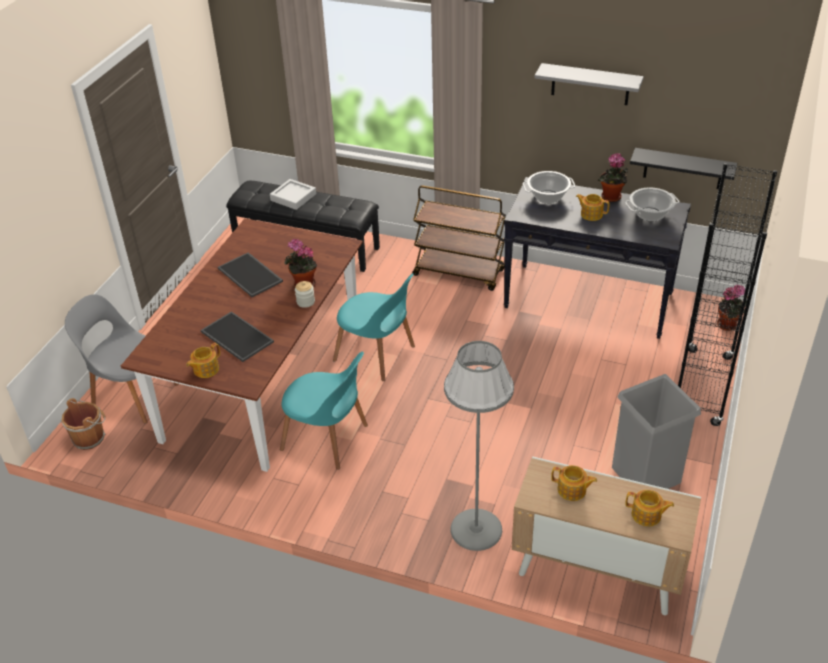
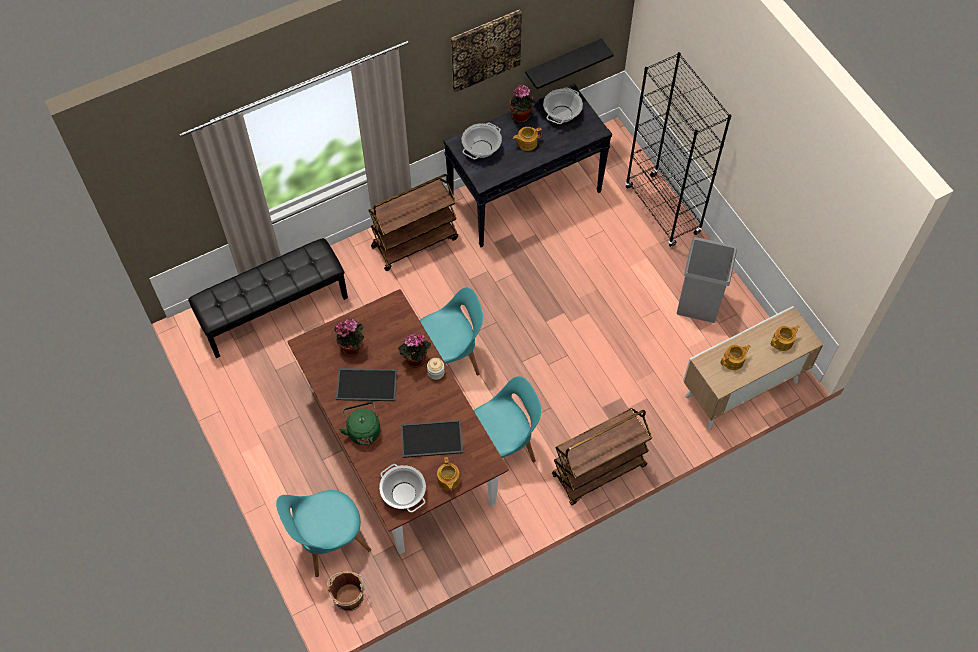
camera: 50 degrees left, 20 degrees up
(132, 394) = (328, 540): grey chair -> turquoise chair
(165, 352) = (403, 493): none -> cooking pot
(204, 297) = (363, 430): none -> green kettle
(293, 197) = (256, 284): grey tray -> none
(376, 520) = (598, 471): none -> brown cart
(476, 529) = (656, 424): grey floor lamp -> none
(590, 84) = (485, 50): grey shelf -> picture
(728, 325) = (627, 147): potted plant -> potted plant (352, 347)

